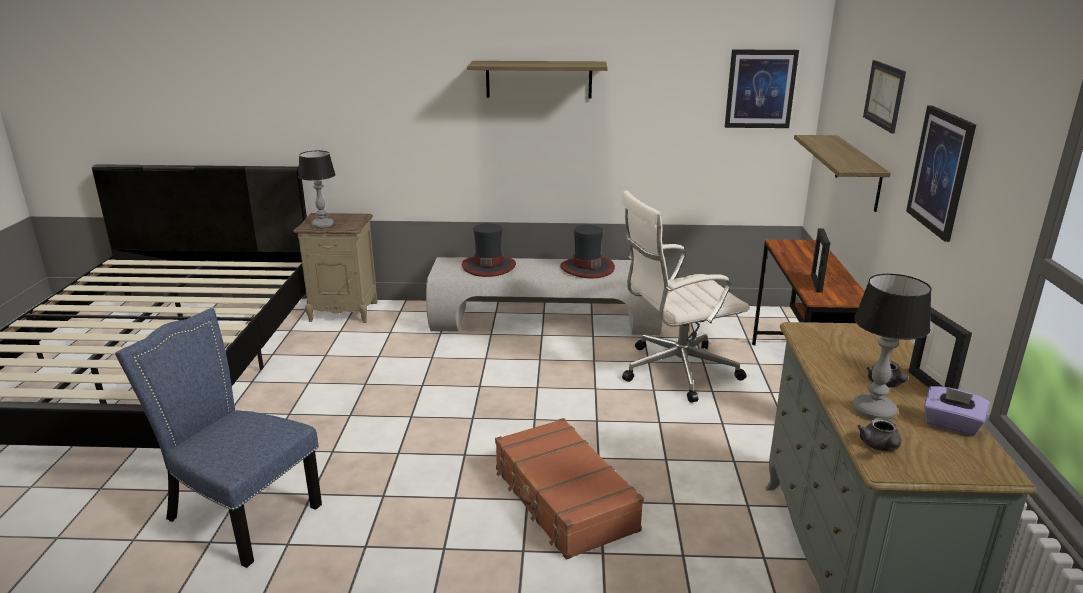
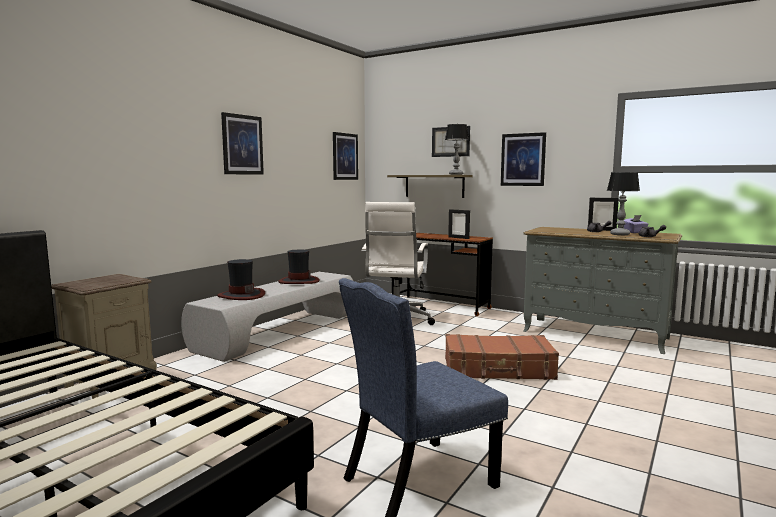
camera: 60 degrees left, 15 degrees down
(323, 225) = (104, 284): table lamp -> table lamp (455, 174)
(538, 79) = (242, 144): shelf -> picture

